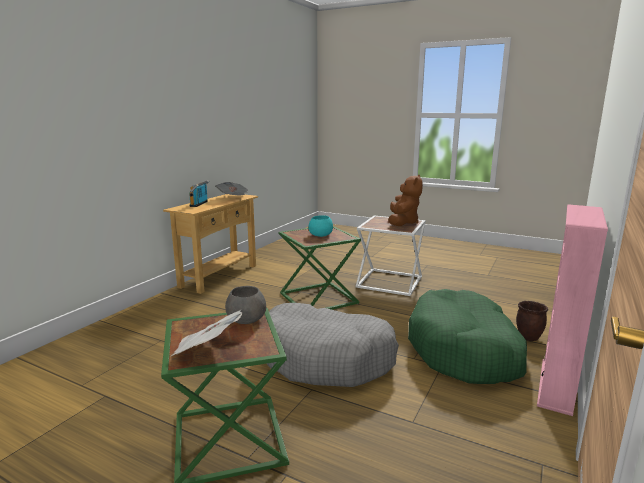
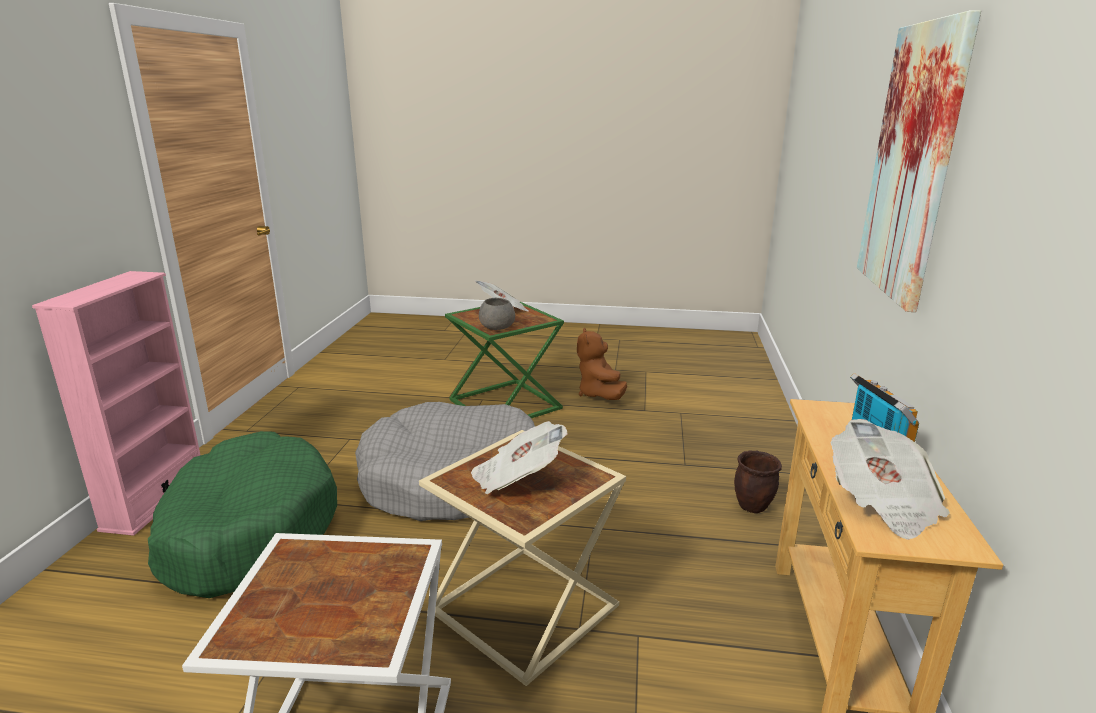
camera: 160 degrees right, 5 degrees up
(125, 108) = (912, 163): none -> picture
(320, 299) = (521, 609): green side table -> beige side table
(321, 235) = (517, 478): turquoise bowl -> newspaper
(403, 223) = (286, 610): brown plush toy -> brown plush toy (599, 394)
(529, 337) = (103, 585): brown planter -> brown planter (752, 507)

